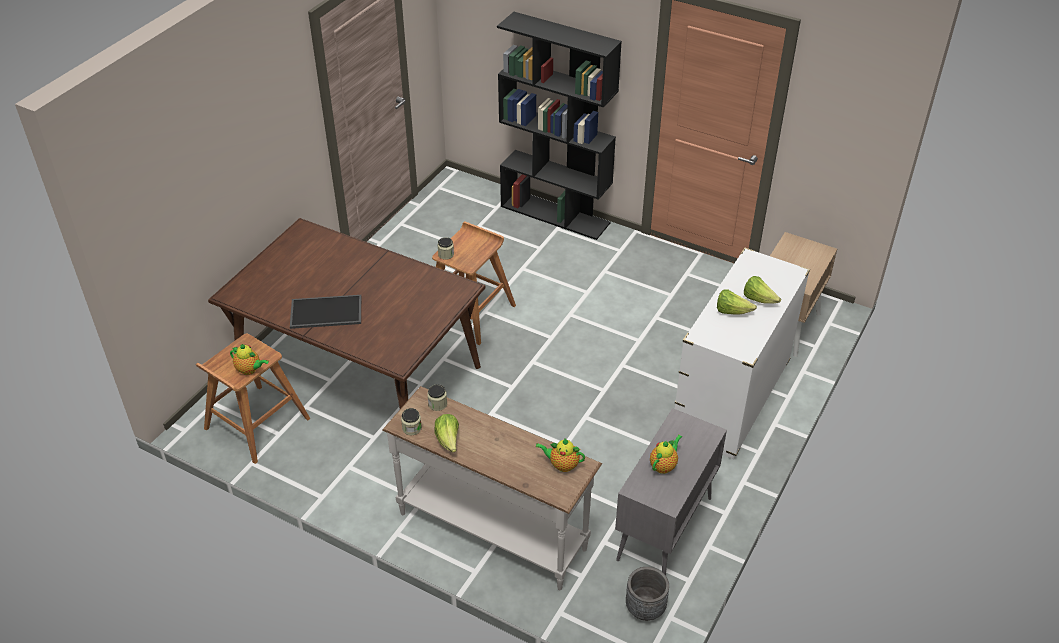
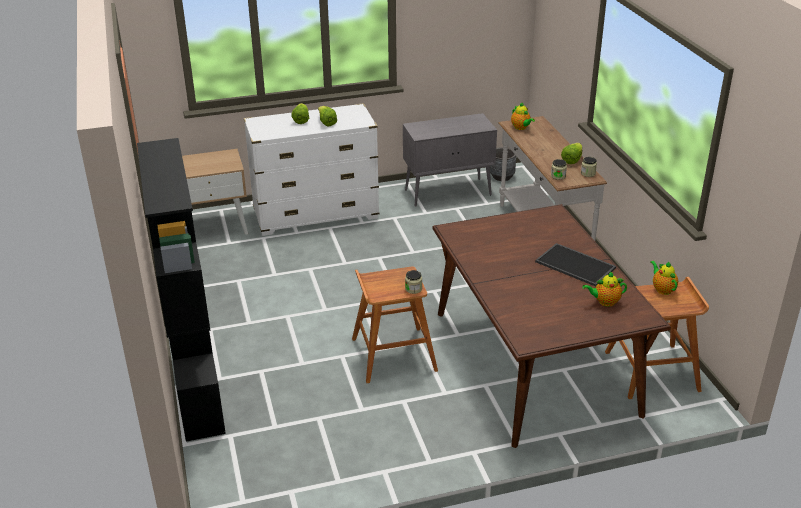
camera: 135 degrees left, 10 degrees down
(664, 465) = (457, 127): teapot -> teapot (604, 302)

